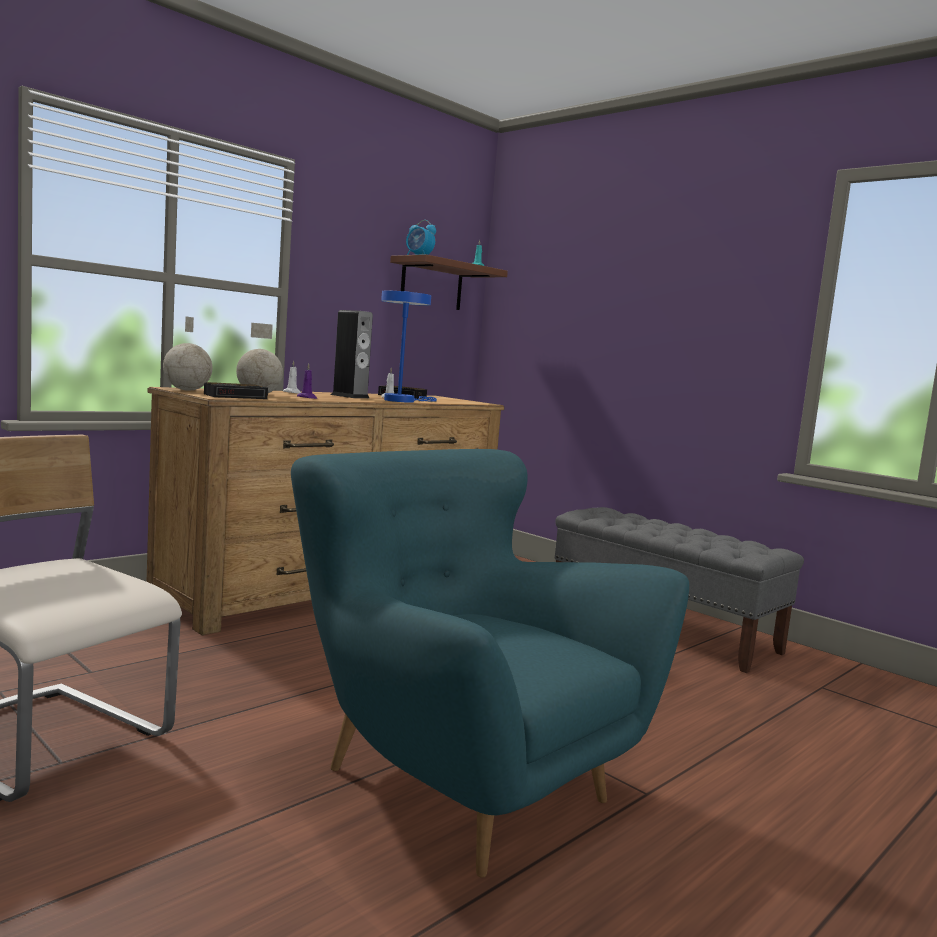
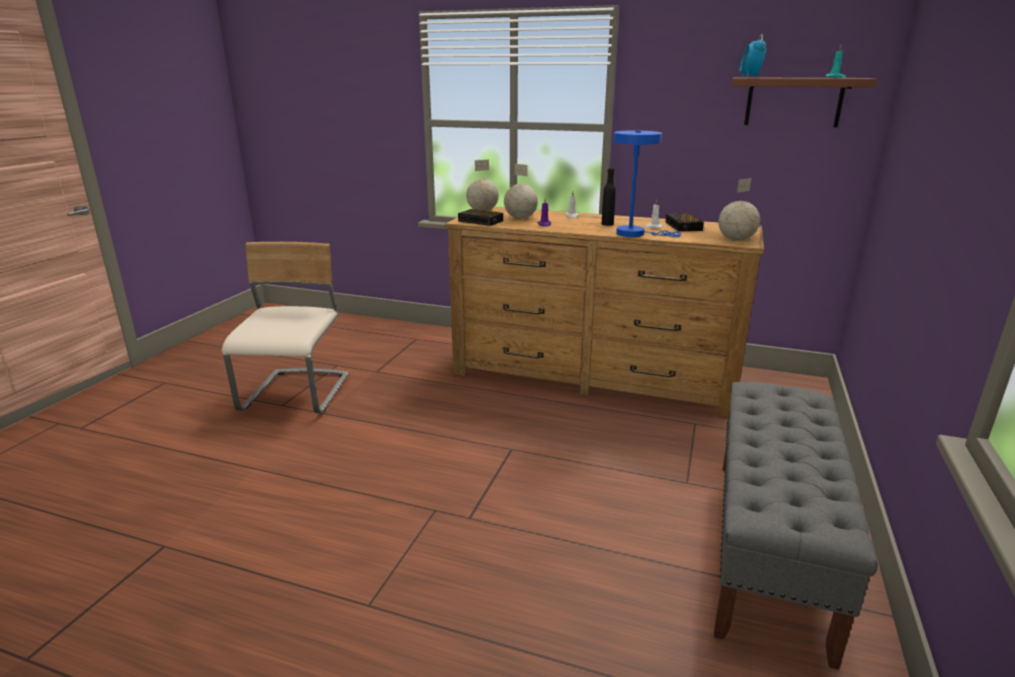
camera: 65 degrees right, 15 degrees up
(350, 396) = (607, 224): speaker -> black bottle
(459, 782) = (332, 516): turquoise armchair -> none
(470, 402) = (736, 240): none -> globe

